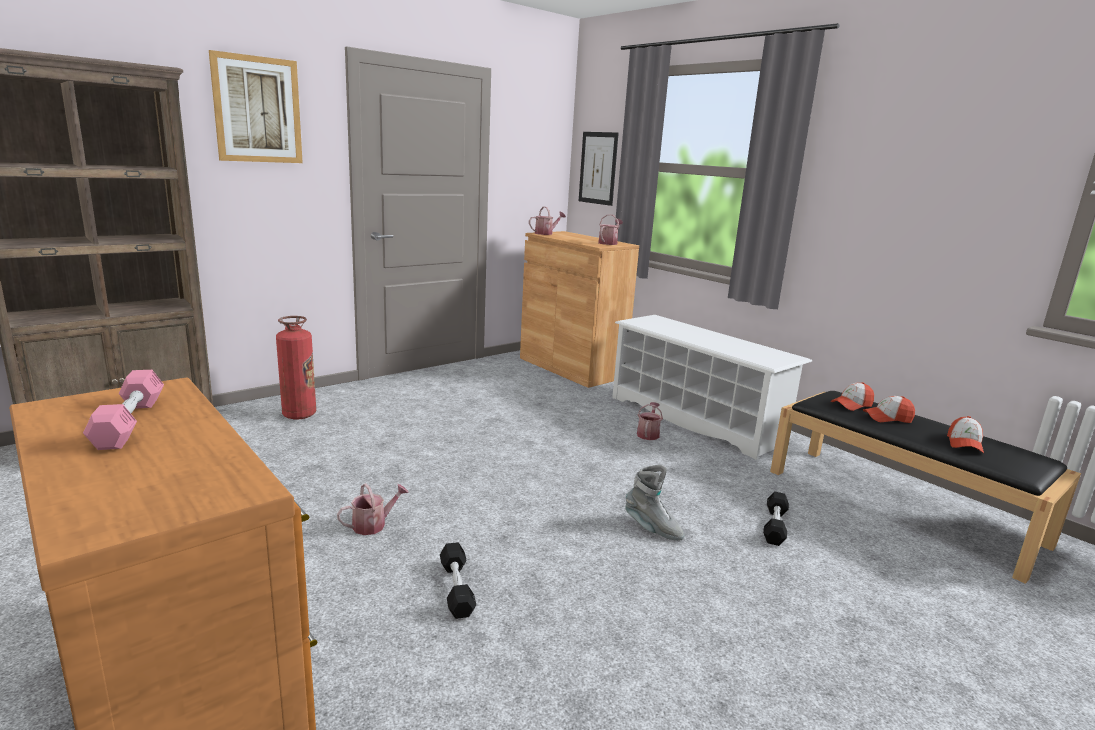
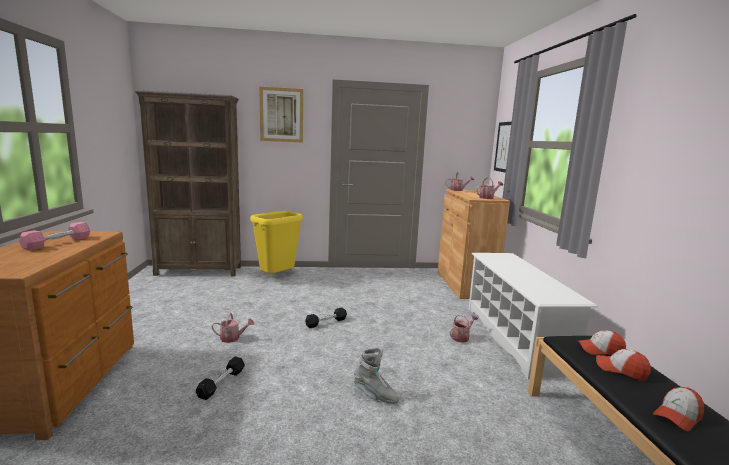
camera: 35 degrees right, 5 degrees down
(299, 414) = (277, 277): fire extinguisher -> yellow trash can
(652, 528) = (375, 395): grey boot -> grey boot turned 45 degrees counterclockwise
(774, 526) = (472, 430): black dumbbell -> black dumbbell (326, 322)

